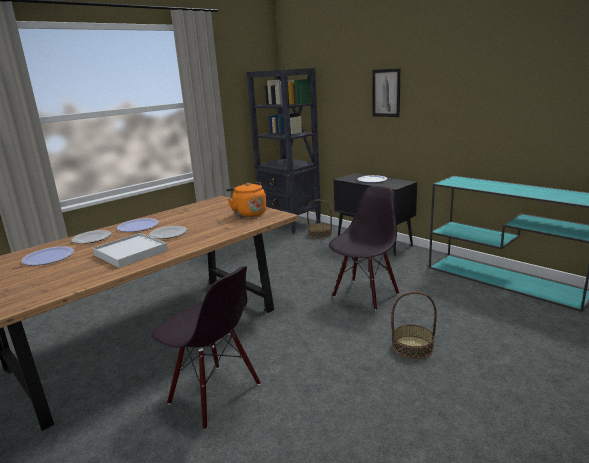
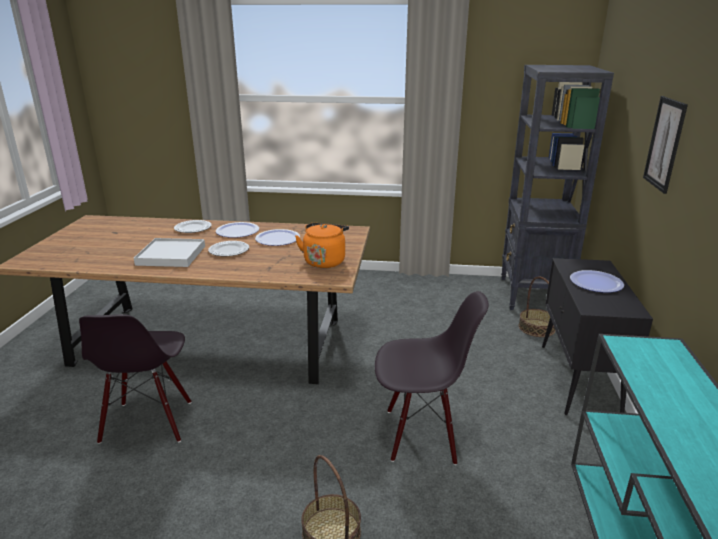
camera: 50 degrees right, 5 degrees up
(49, 257) = (141, 232): plate -> plate (277, 239)

